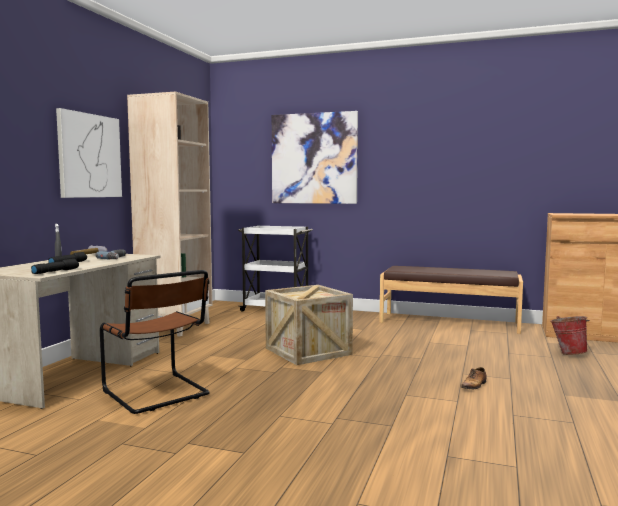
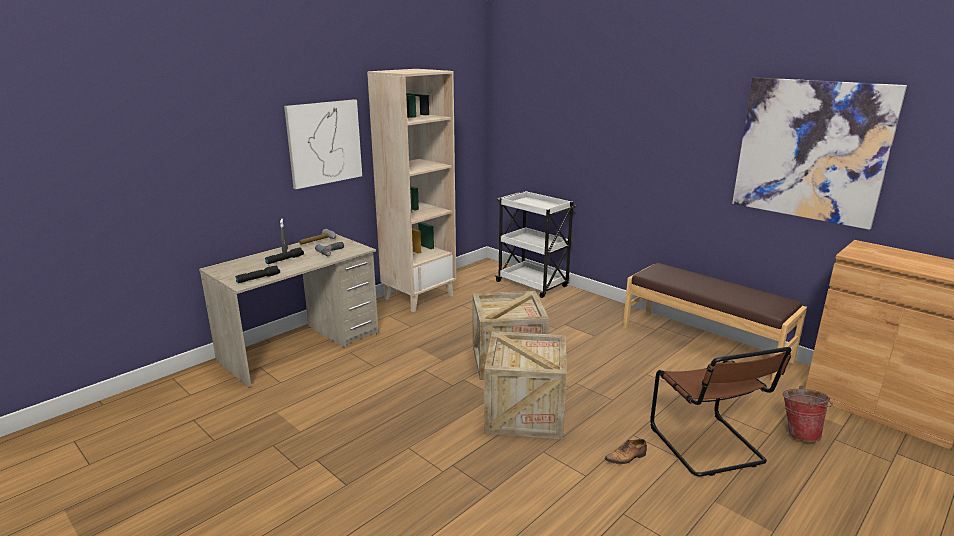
camera: 25 degrees right, 15 degrees up
(158, 394) = (338, 391): brown chair -> brown chair (709, 447)
(314, 158) = (585, 124): picture -> picture (811, 150)
(361, 377) = (524, 413): none -> crate

